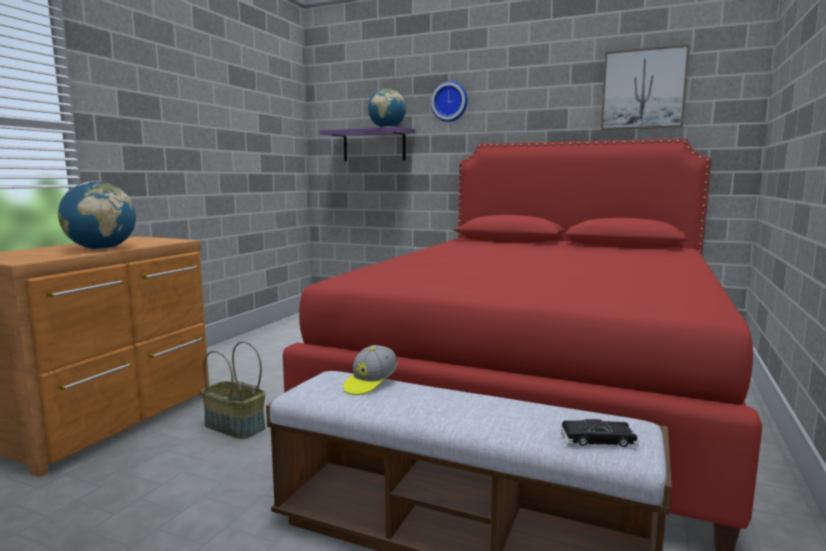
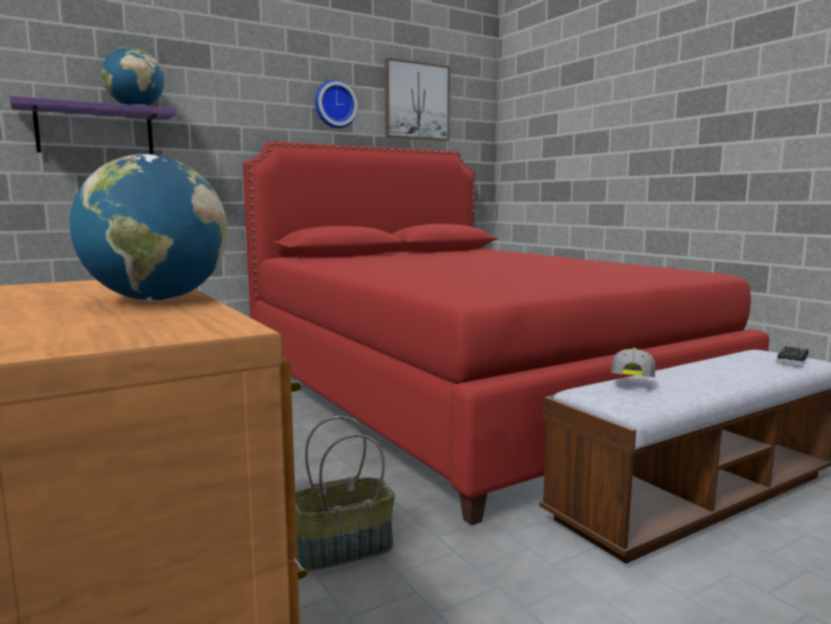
camera: 55 degrees left, 0 degrees up
(370, 383) = (632, 383): cap -> cap turned 135 degrees counterclockwise
(450, 102) = (217, 82): wall clock -> wall clock (334, 104)

